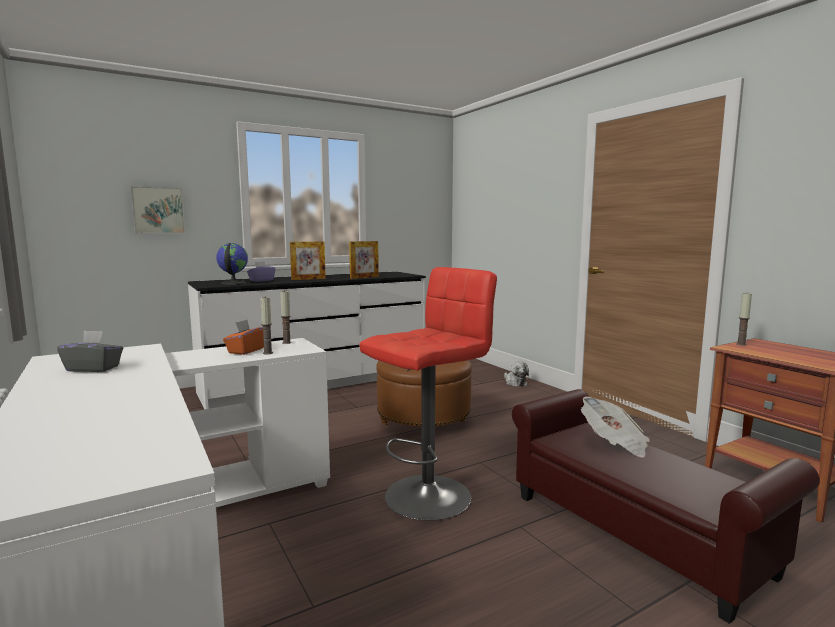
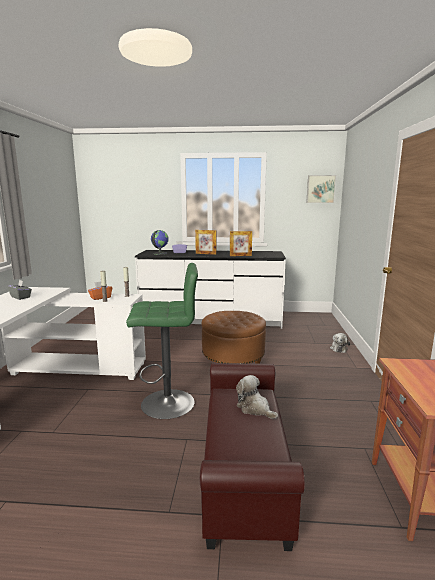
camera: 35 degrees right, 5 degrees up
(158, 210) = (137, 208): picture -> picture (320, 189)
(429, 497) = (168, 404): red stool -> green stool
(614, 443) = (255, 408): newspaper -> plush toy
(741, 344) = (417, 362): candle -> none

